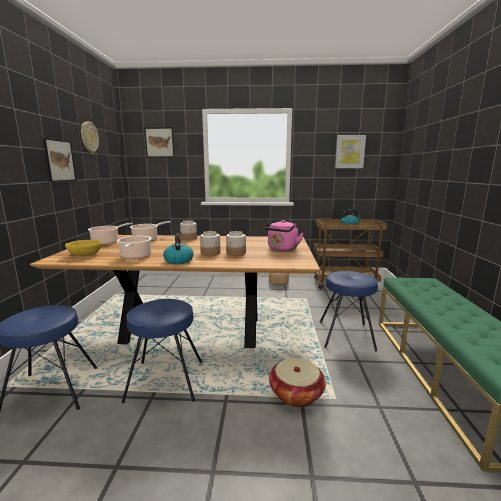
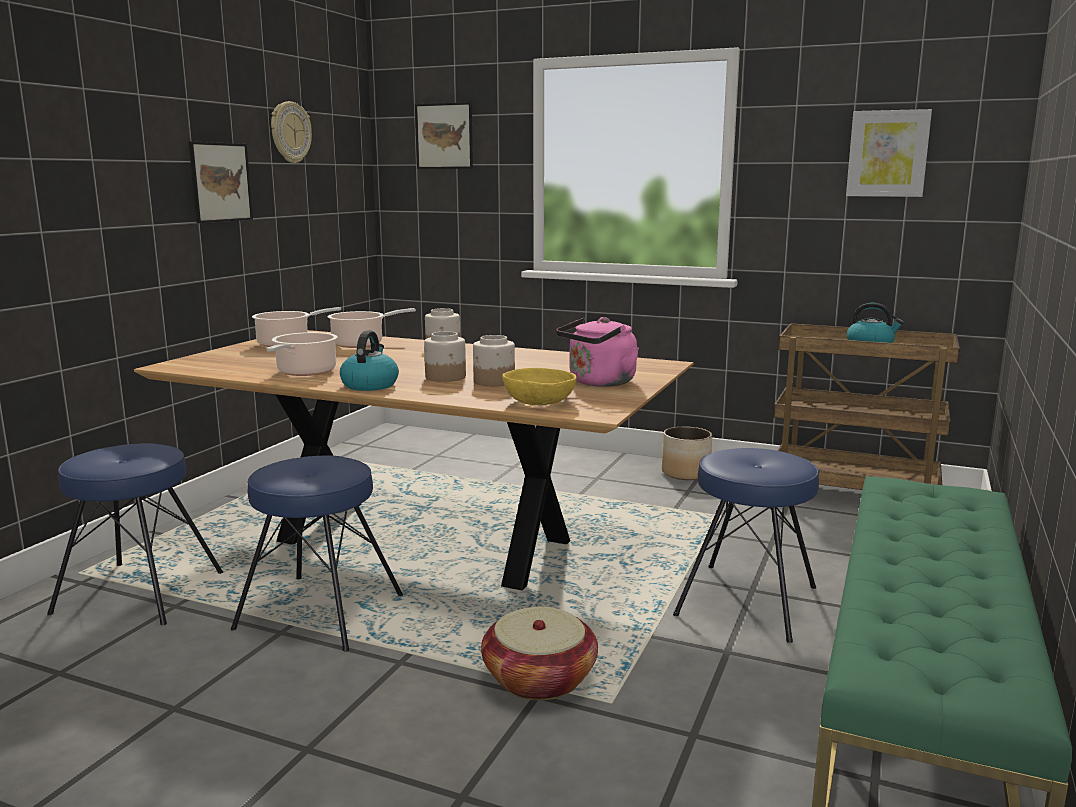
camera: 20 degrees right, 0 degrees up
(85, 254) = (228, 362): yellow bowl -> yellow bowl (538, 402)

